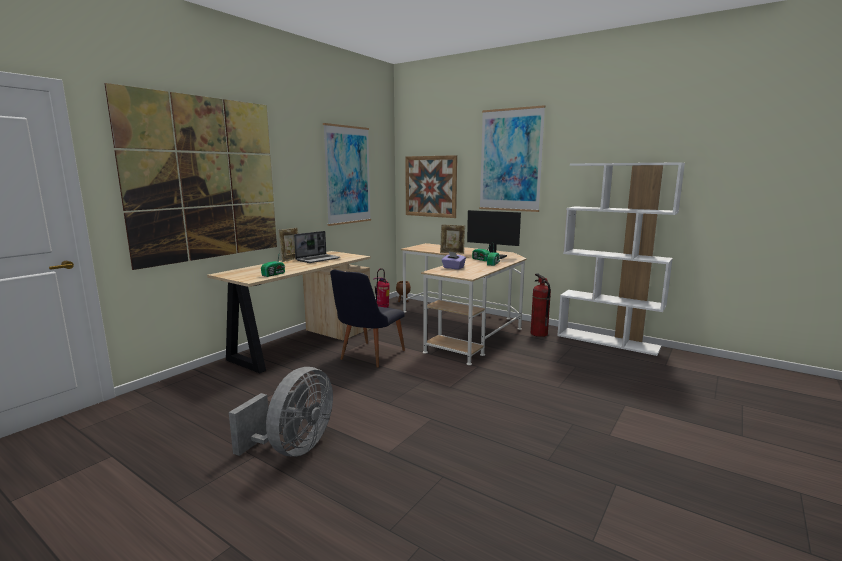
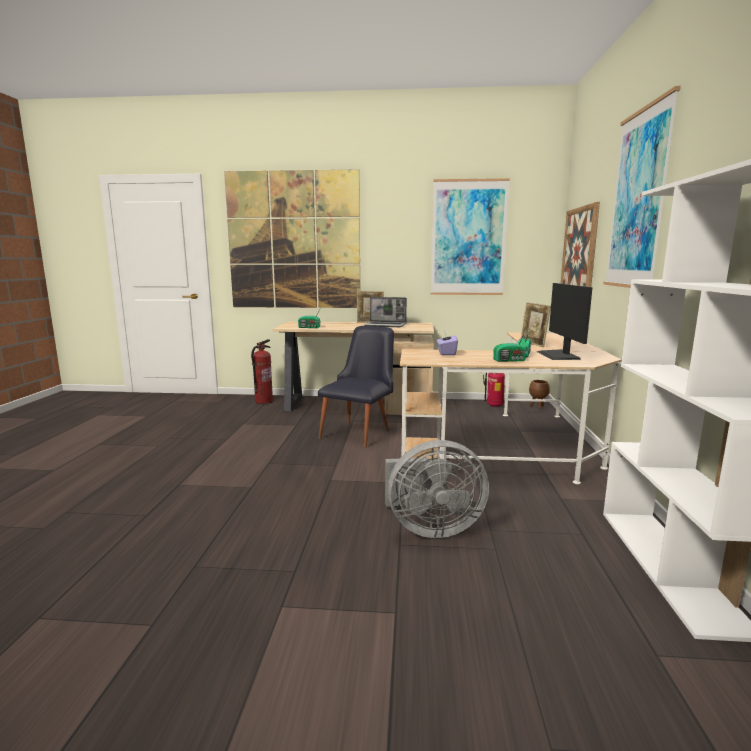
camera: 60 degrees right, 0 degrees up
(293, 448) = (172, 452): grey fan -> grey fan (430, 528)
(368, 356) = (360, 431): black chair -> black chair turned 120 degrees clockwise
(539, 334) = (583, 499): fire extinguisher -> fire extinguisher (264, 401)

